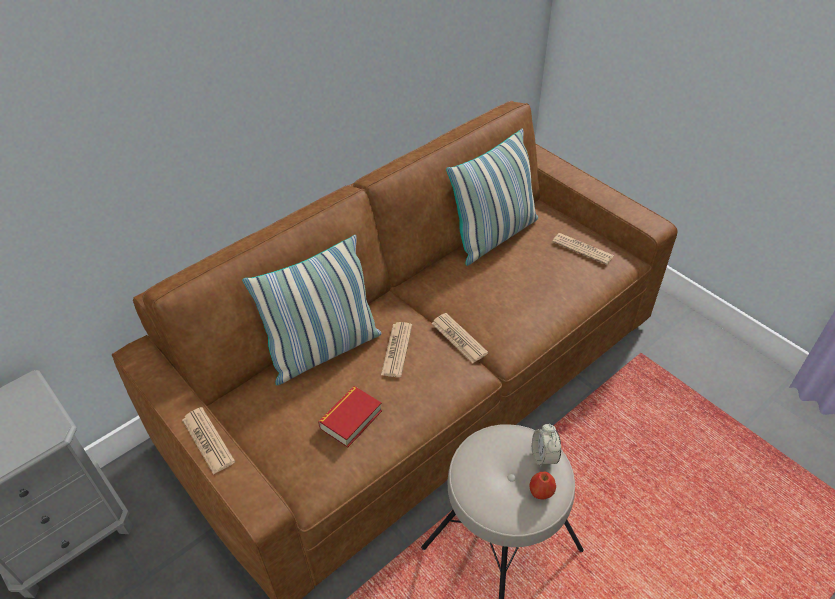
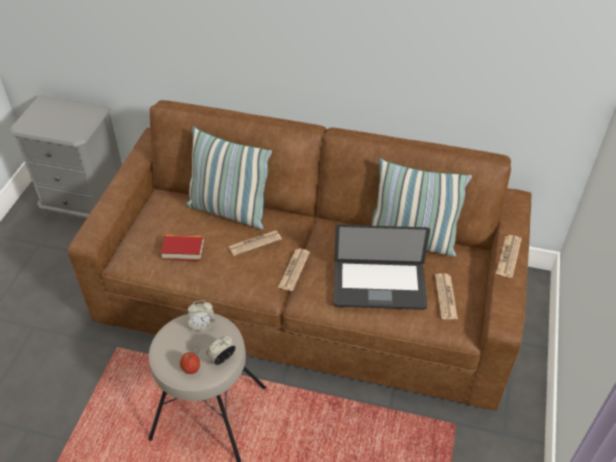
camera: 55 degrees right, 0 degrees up
(208, 440) = (115, 195): newspaper -> newspaper (508, 256)
(482, 452) = (202, 324): none -> alarm clock
(536, 285) = (379, 286): none -> laptop

